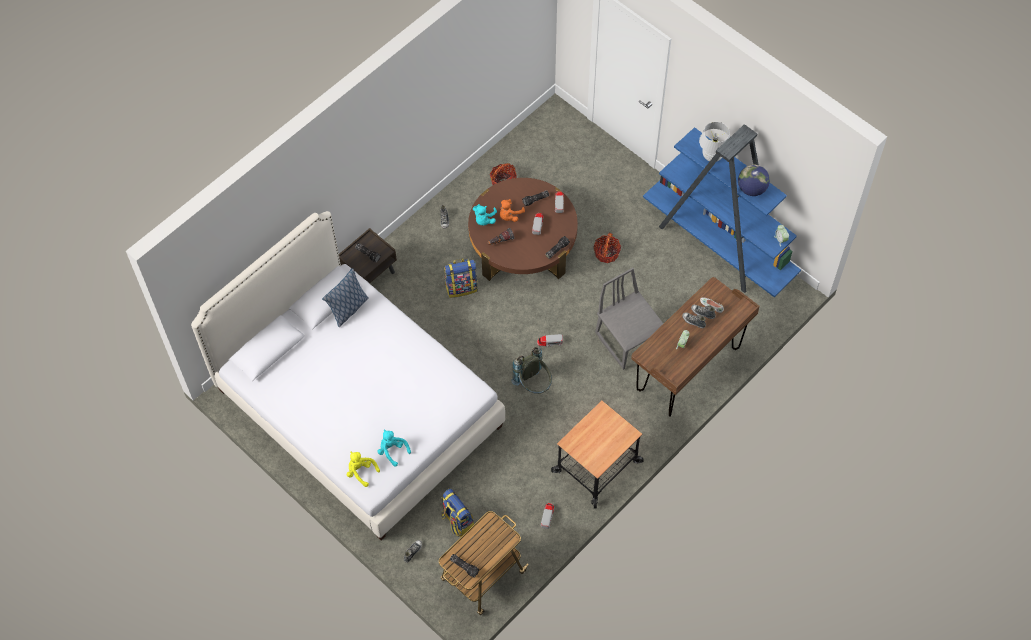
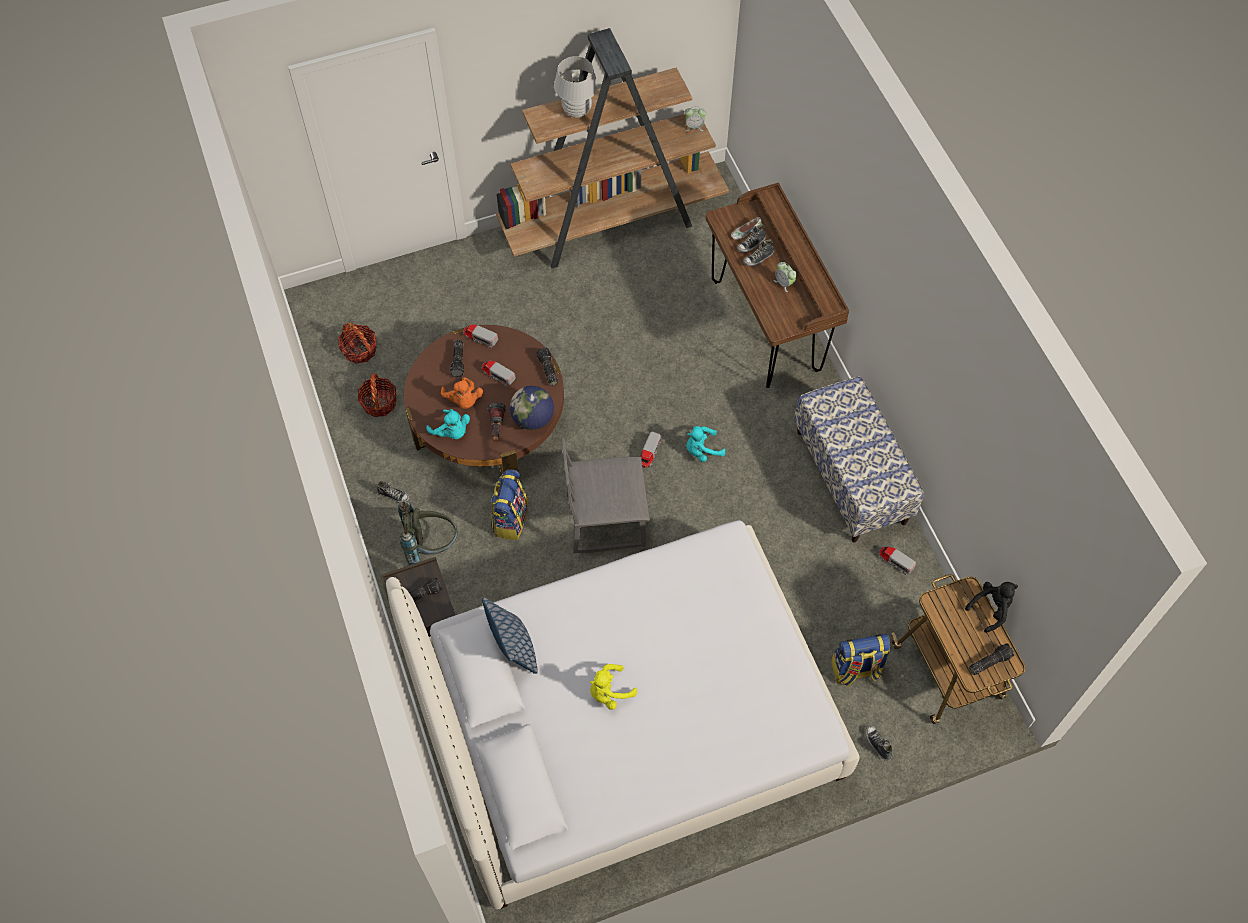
camera: 65 degrees left, 0 degrees up
(361, 472) = (786, 737): yellow plush toy -> yellow plush toy (609, 692)
(392, 451) = (772, 682): turquoise plush toy -> turquoise plush toy (702, 450)
(502, 555) = (991, 609): none -> black plush toy
(533, 384) = (700, 497): grey backpack -> grey backpack (431, 546)
(597, 467) = (851, 477): cart -> bench
(606, 253) = (556, 337): basket -> basket (360, 350)
(628, 340) = (692, 367): grey chair -> grey chair (605, 519)
(719, 245) = (613, 222): blue bookcase -> brown bookcase
(751, 189) = (648, 95): globe -> globe (533, 419)

